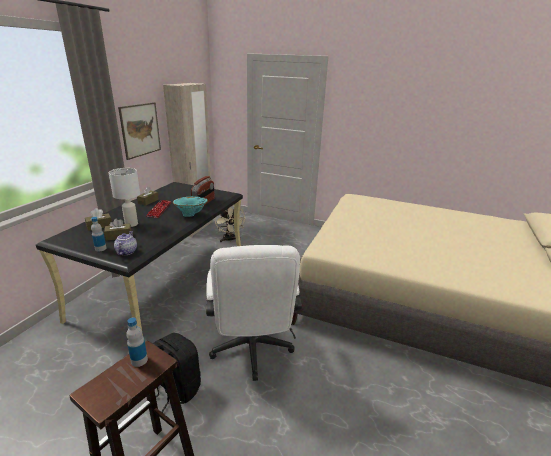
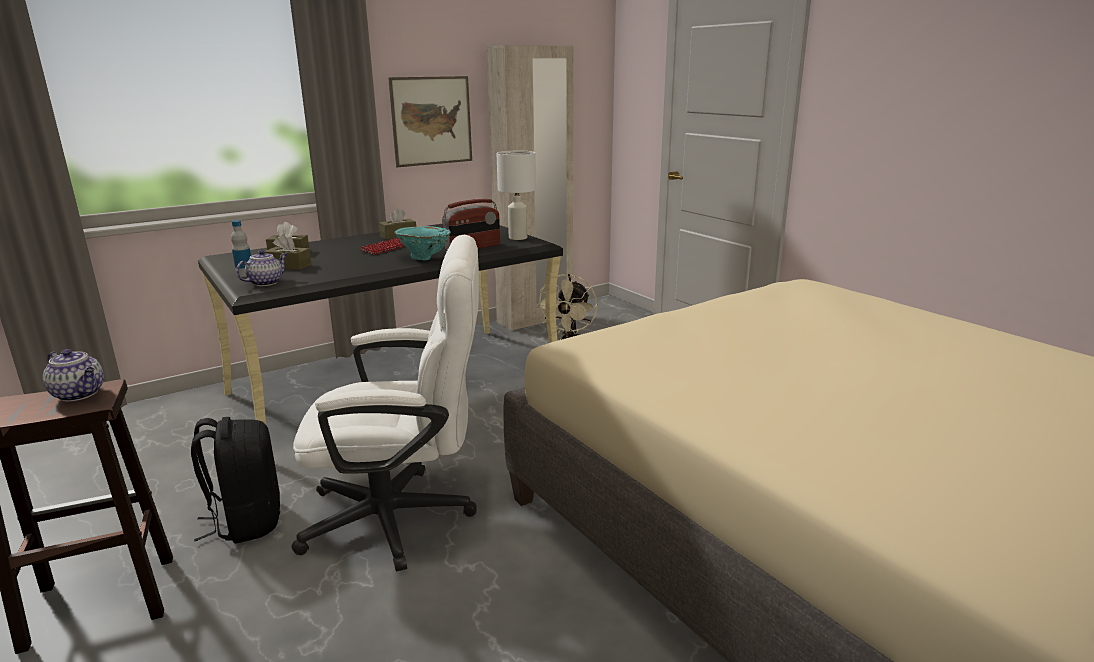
camera: 35 degrees right, 5 degrees down
(132, 224) = (329, 256): white table lamp -> white table lamp (518, 237)
(139, 360) = (80, 394): bottle -> teapot
(252, 351) = (404, 517): white office chair -> white office chair turned 120 degrees counterclockwise

